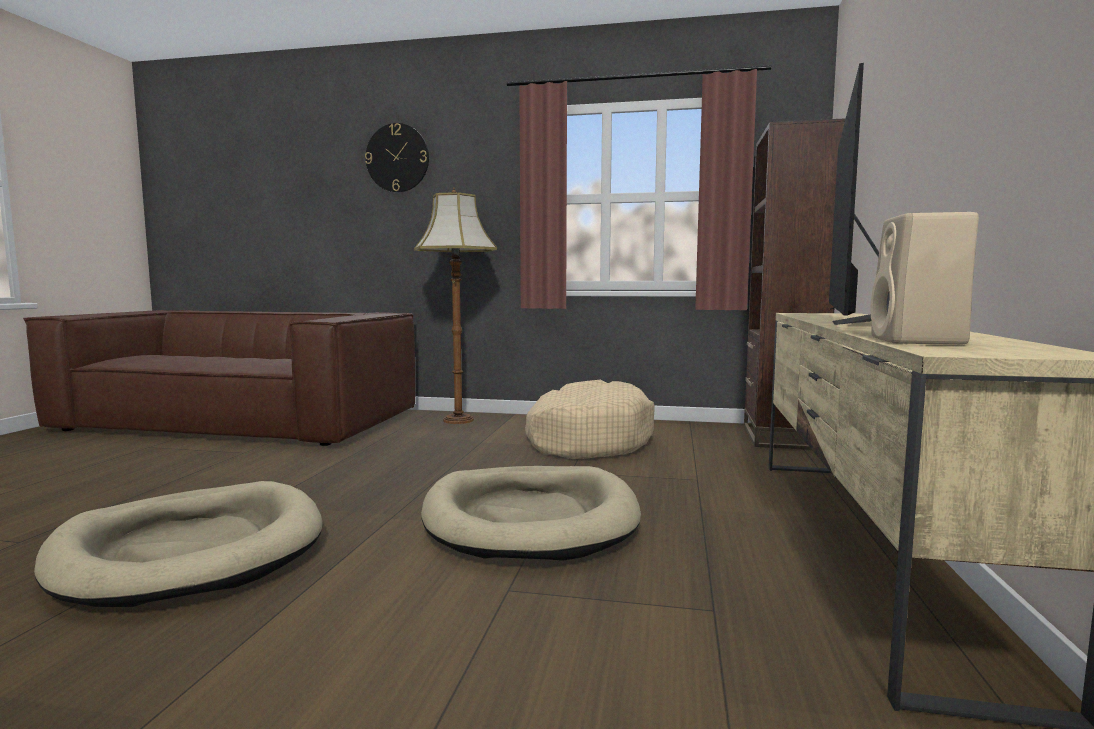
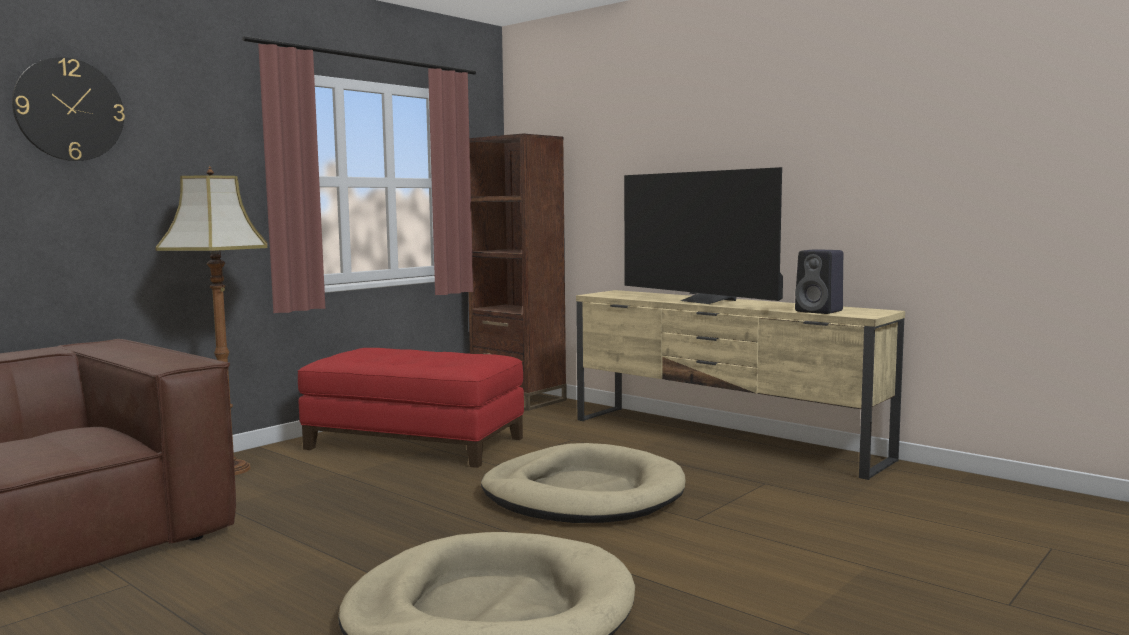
camera: 60 degrees left, 0 degrees up
(587, 440) = (416, 443): beige dog bed -> red ottoman
(919, 341) = (820, 311): beige speaker -> black speaker

